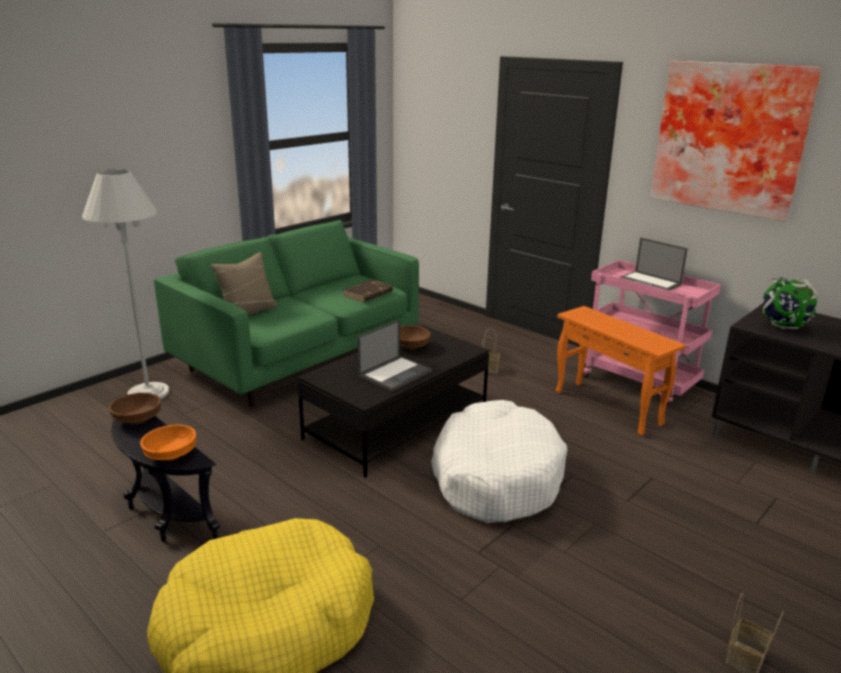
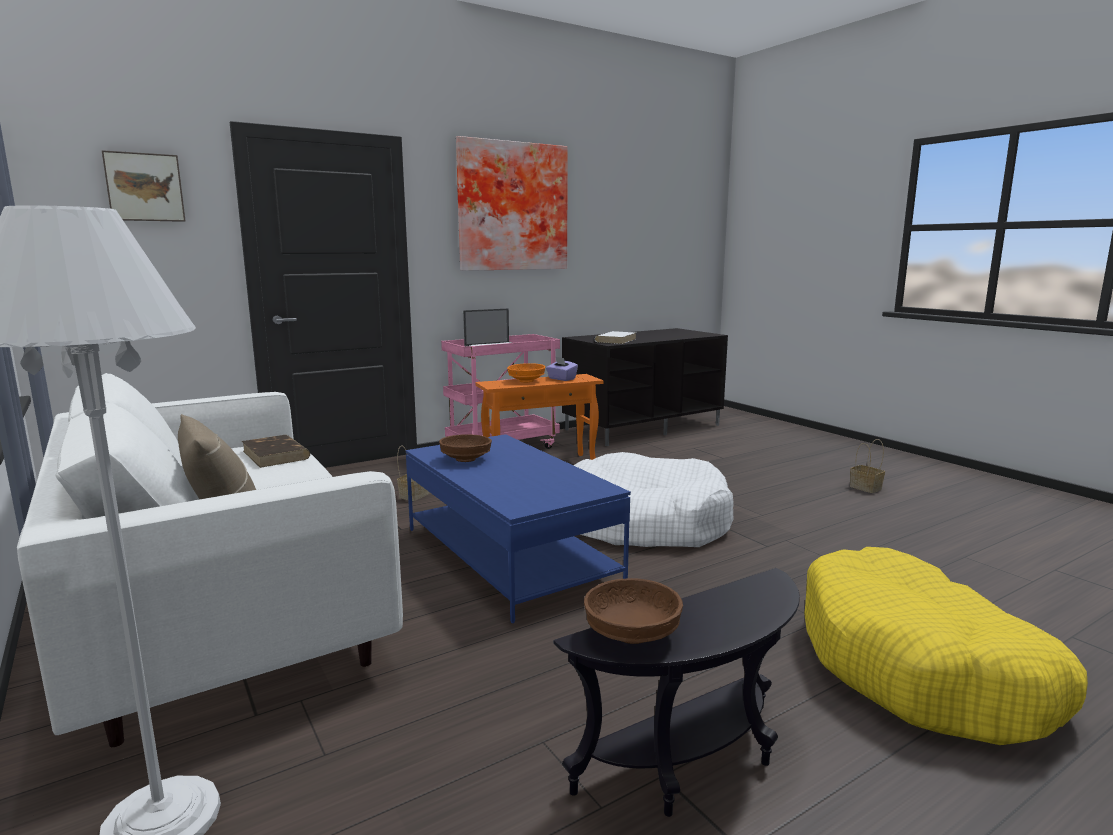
camera: 75 degrees left, 10 degrees down
(171, 454) = (758, 598): orange bowl -> orange bowl (526, 381)
(300, 357) = (222, 609): green sofa -> white sofa
(395, 373) = (538, 471): laptop -> none
(397, 423) = (508, 555): black coffee table -> blue coffee table
(452, 103) = (144, 187): none -> picture
(639, 336) = (561, 379): none -> purple tissue box
(782, 327) = (616, 340): globe -> white book

